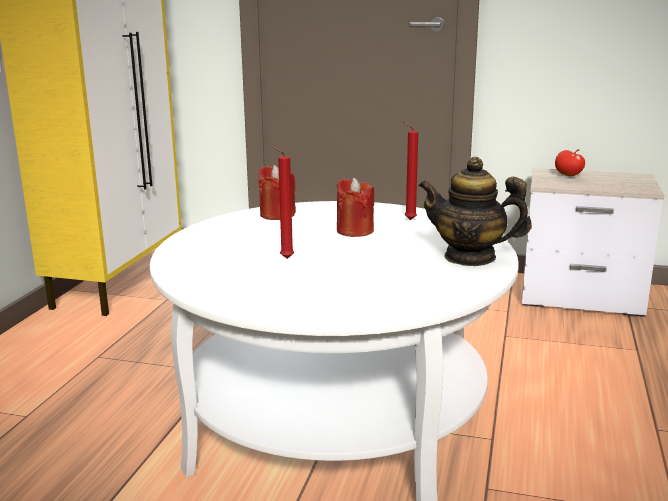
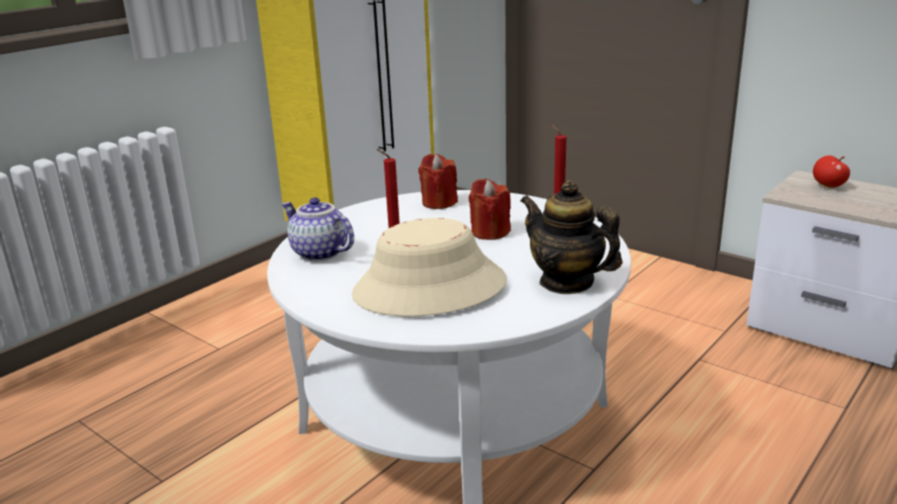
camera: 25 degrees right, 5 degrees up
(204, 268) = (318, 253): none -> teapot
(354, 279) = (429, 289): none -> beige hat

